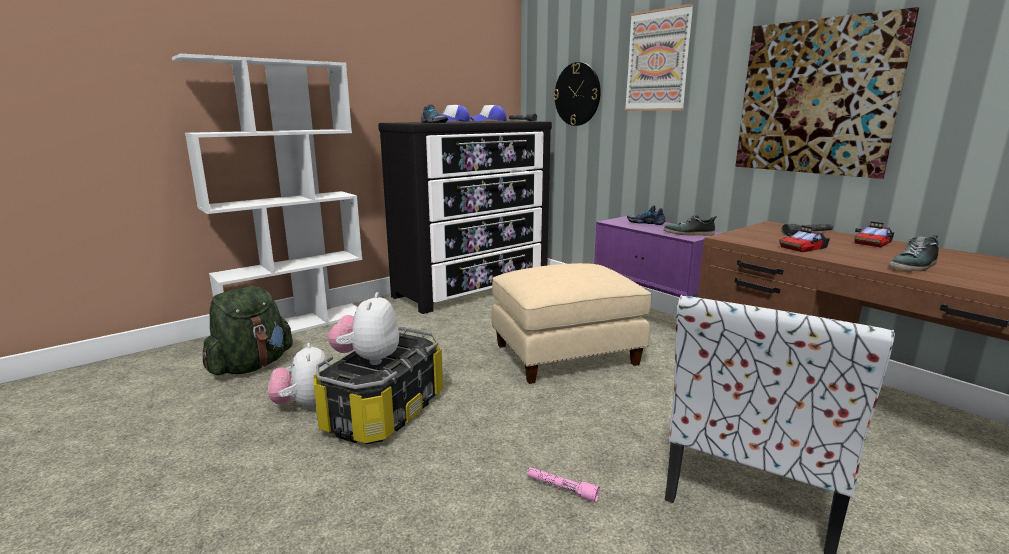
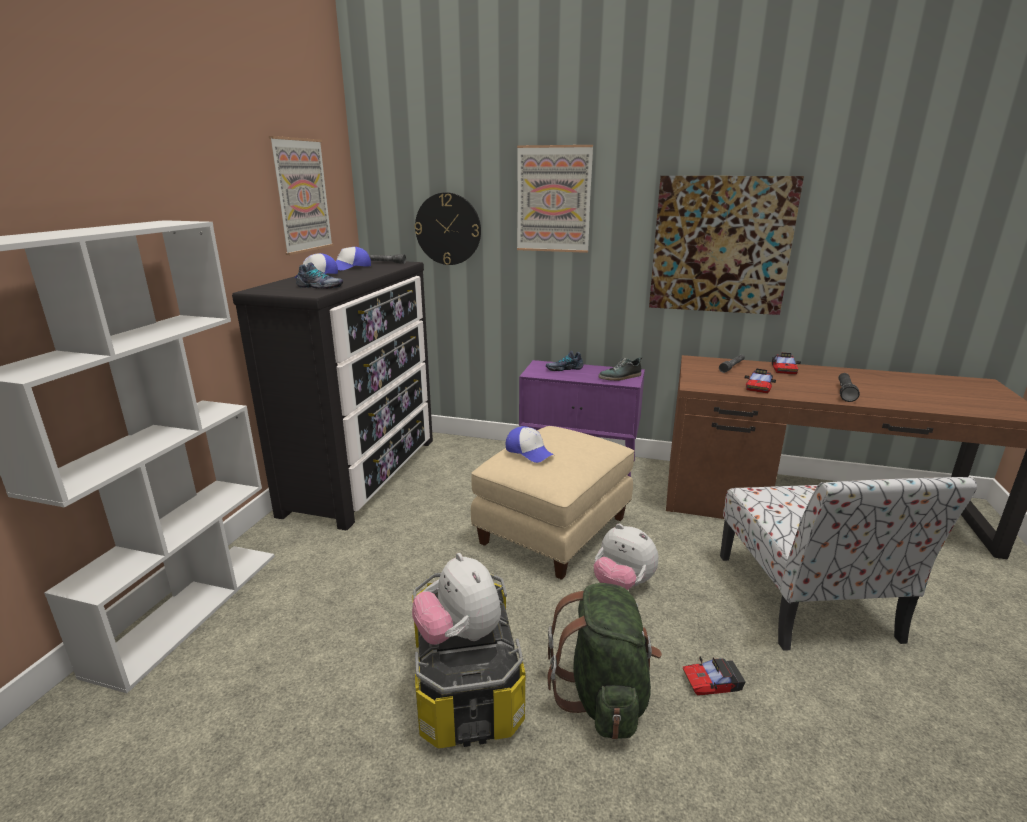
camera: 35 degrees left, 5 degrees up
(251, 366) = (205, 704): green backpack -> green backpack (604, 696)
(305, 405) = (362, 724): plush toy -> plush toy (622, 585)
(461, 64) = (302, 195): none -> picture
(541, 269) = (529, 451): none -> cap
(561, 488) = (712, 682): pink flashlight -> toy car
(914, 266) = (845, 393): shoe -> black flashlight

